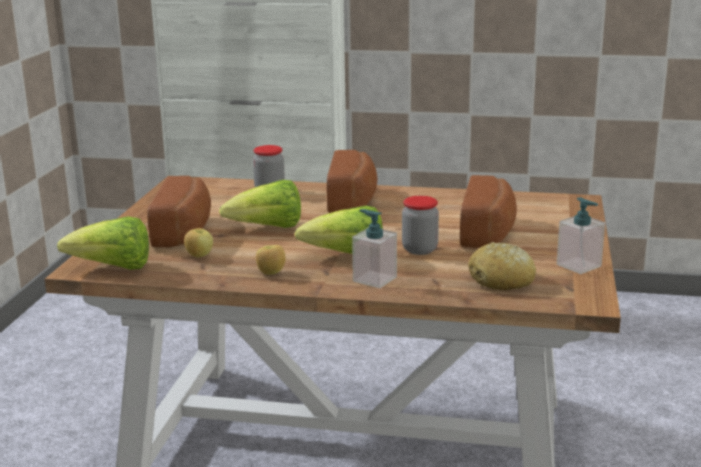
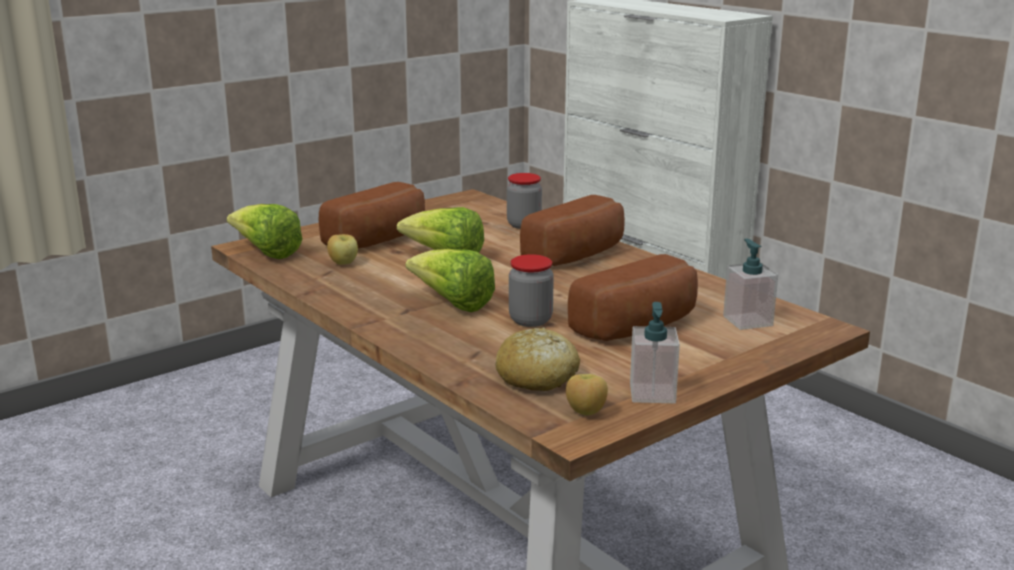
camera: 40 degrees right, 0 degrees up
(271, 273) = (361, 296): apple -> apple (585, 412)
(374, 279) = (428, 332): soap dispenser -> soap dispenser (747, 321)

